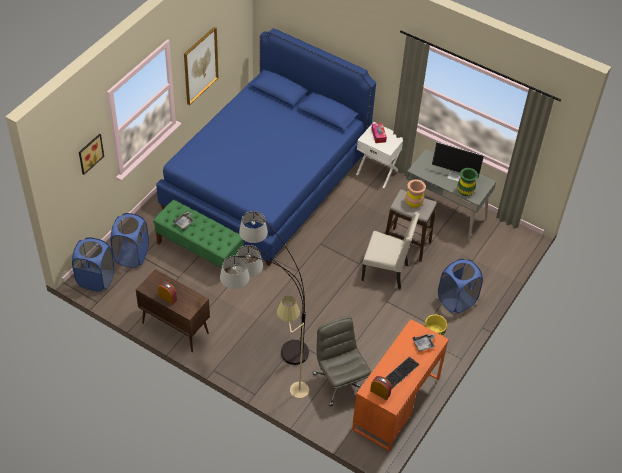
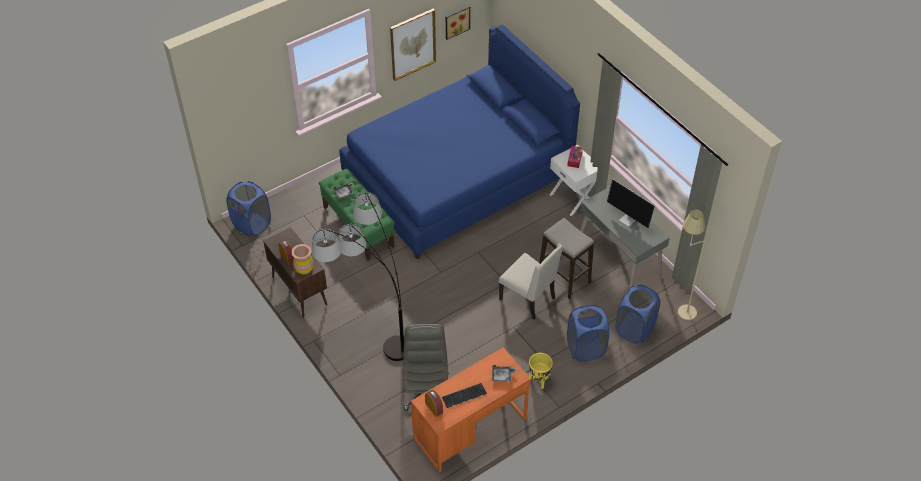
camera: 25 degrees right, 0 degrees up
(89, 153) = (260, 100): picture -> picture (456, 21)
(131, 255) = (295, 212): blue laundry basket -> blue laundry basket (634, 329)
(291, 386) = (378, 379): beige floor lamp -> beige floor lamp (680, 306)
(413, 203) = (569, 235): brown vase -> brown vase (304, 269)
(465, 191) = (630, 238): green vase -> none

